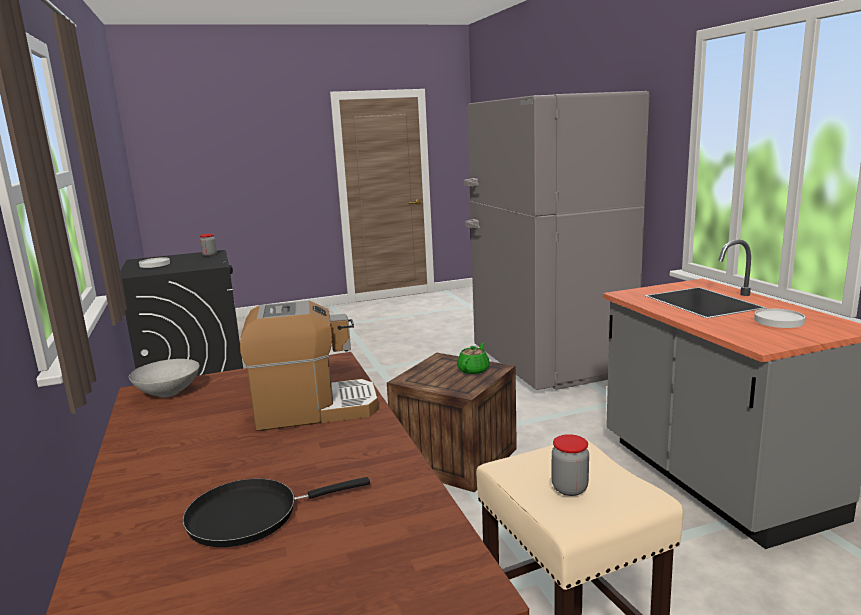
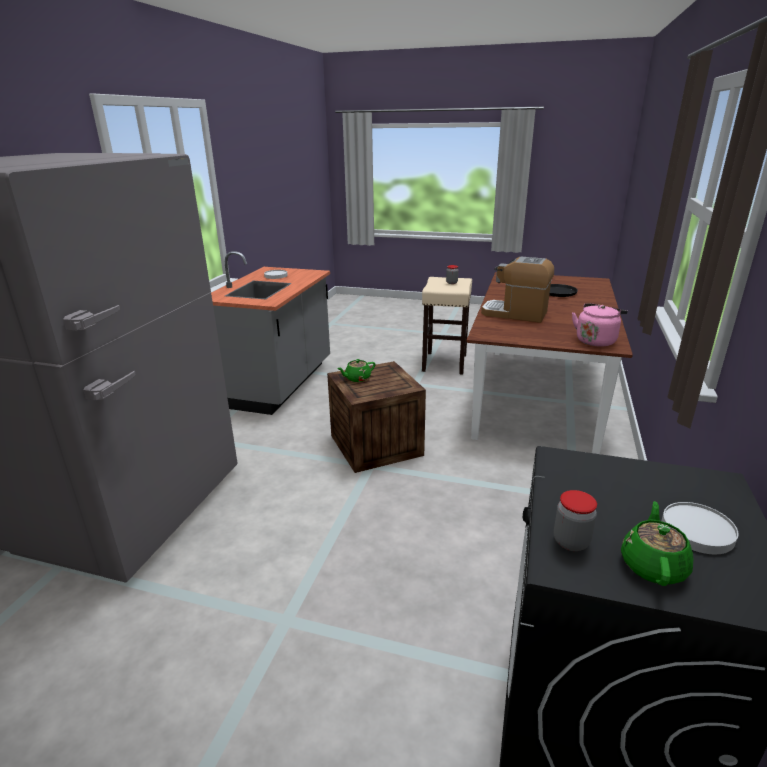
camera: 145 degrees left, 10 degrees up
(167, 393) = (596, 340): grey bowl -> pink kettle
(178, 257) = (653, 565): none -> green teapot

